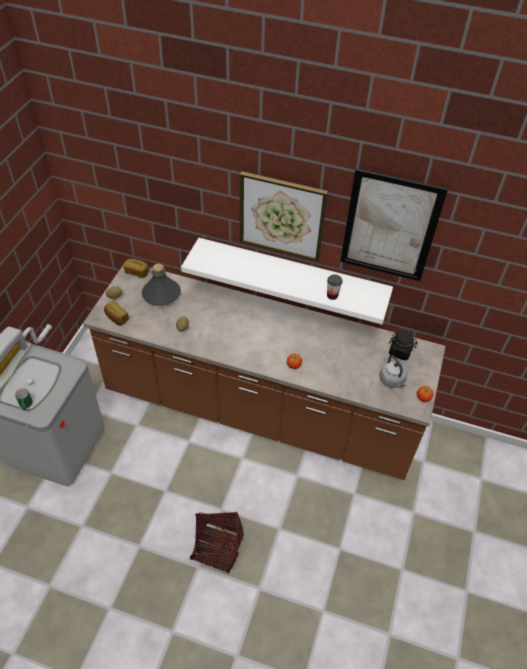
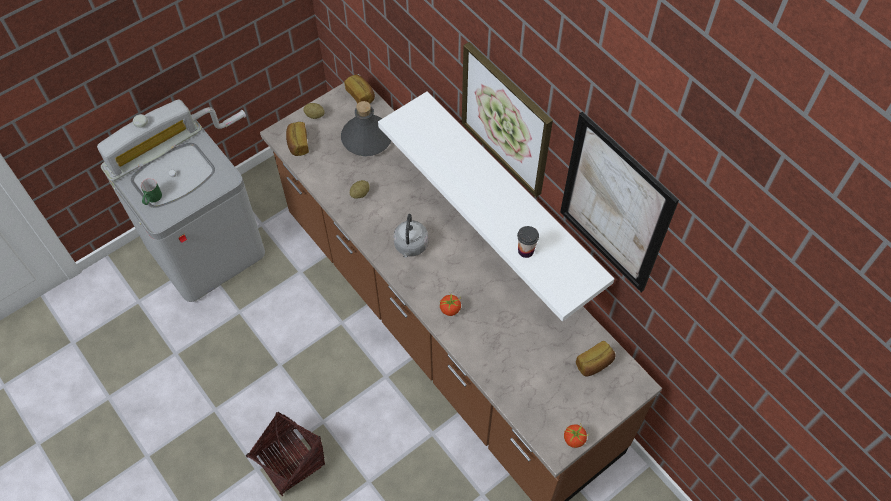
camera: 35 degrees right, 10 degrees up
(392, 381) = (553, 396): grey kettle -> grey kettle (411, 246)
(400, 352) = (594, 364): black jar -> bread

